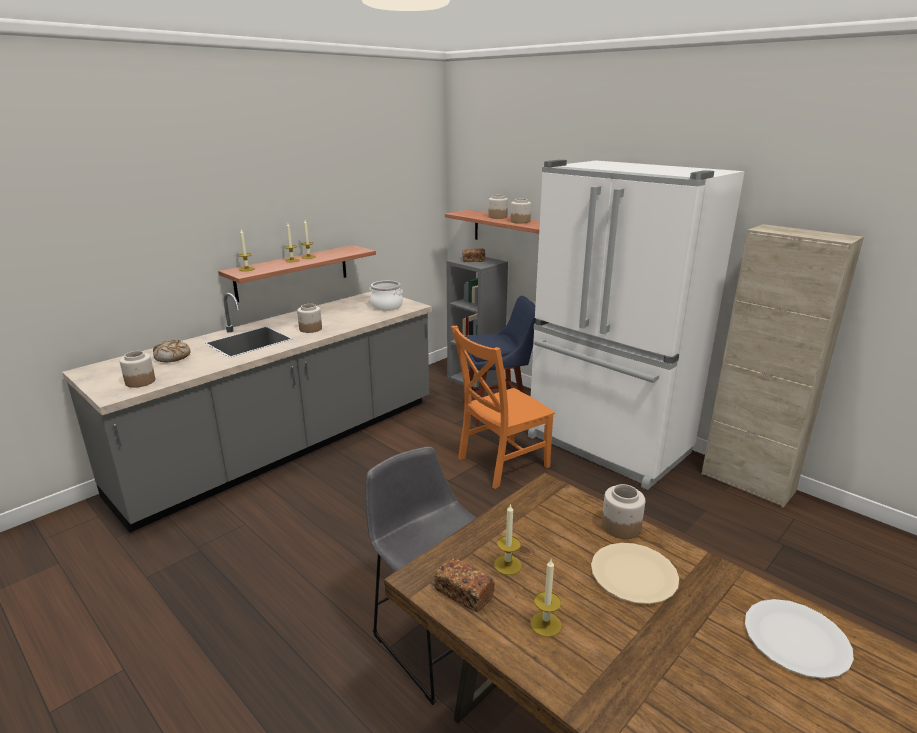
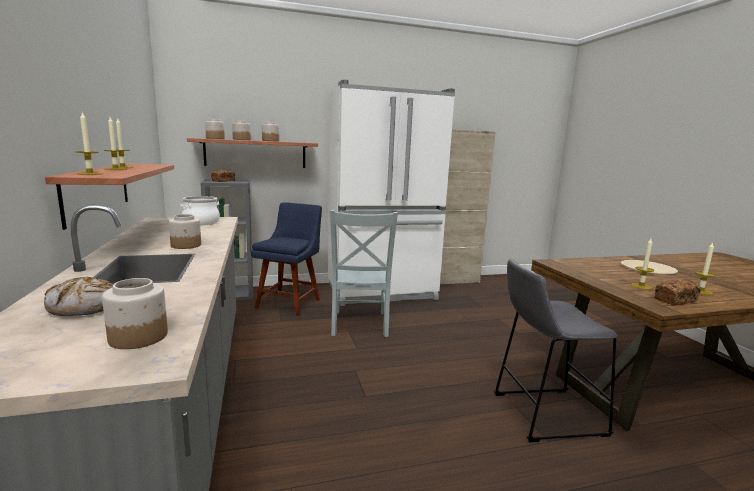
camera: 60 degrees left, 10 degrees down
(500, 463) = (359, 325): orange chair -> grey chair
(620, 526) = (600, 261): jar -> jar (215, 138)
(795, 639) = (693, 261): white plate -> none

